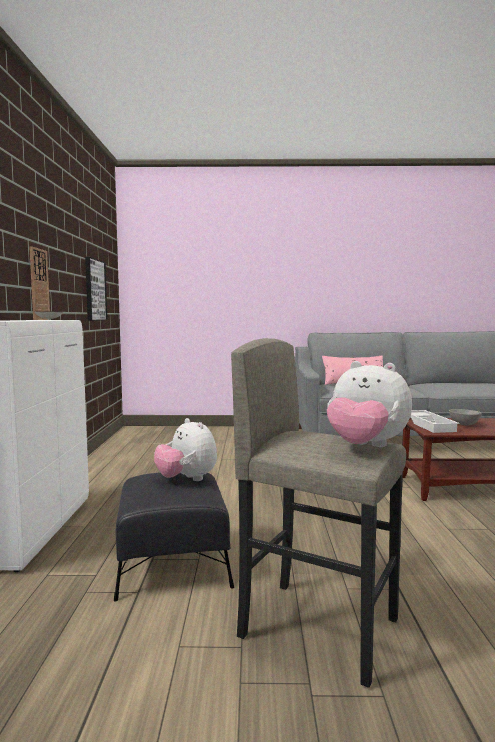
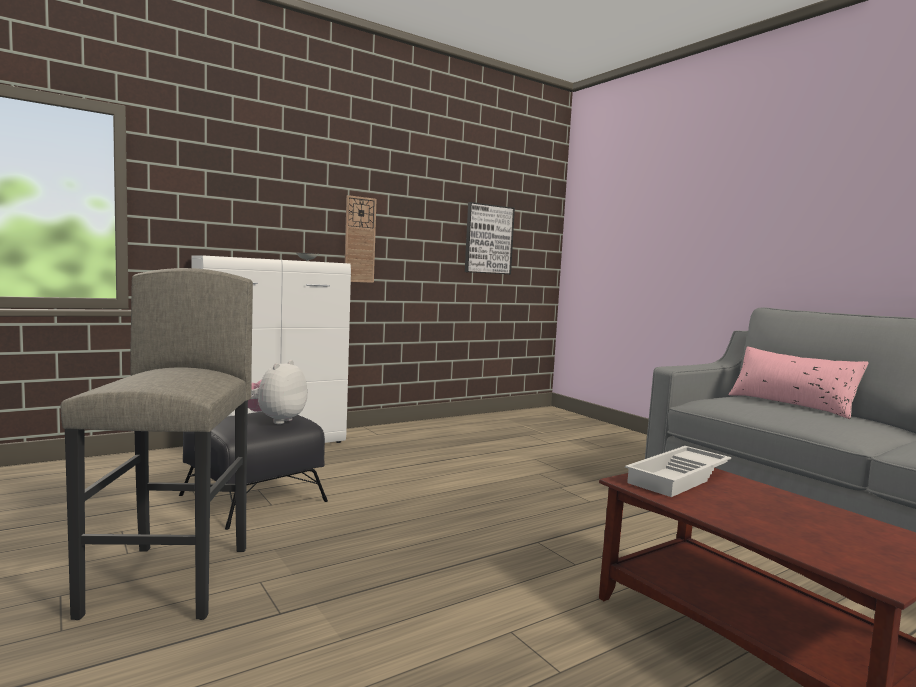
camera: 55 degrees right, 0 degrees up
(365, 447) = (140, 383): plush toy -> none
(463, 424) = (746, 500): grey bowl -> none

